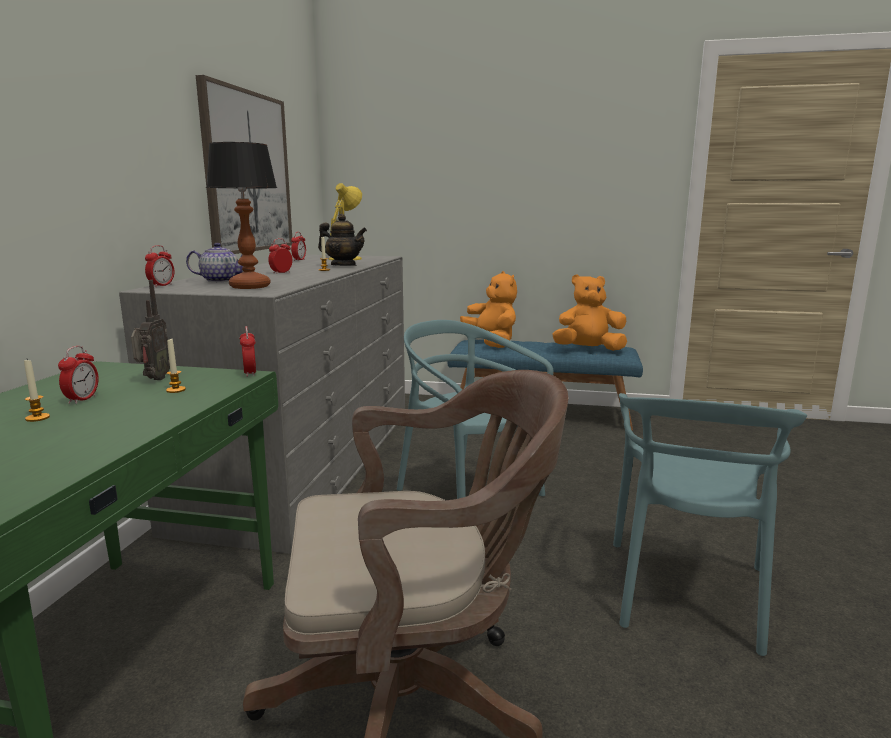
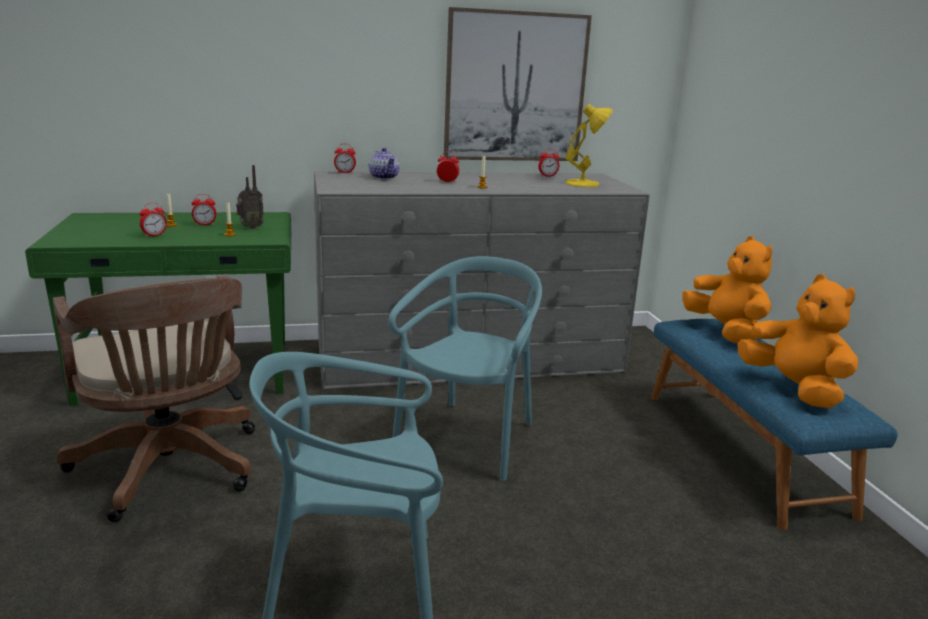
camera: 65 degrees right, 5 degrees up
(250, 286) = (359, 185): table lamp -> none
(250, 373) = (276, 240): alarm clock -> alarm clock (154, 235)
(343, 265) = (524, 188): teapot -> none
(491, 343) = (725, 332): orange plush toy -> orange plush toy turned 60 degrees counterclockwise

